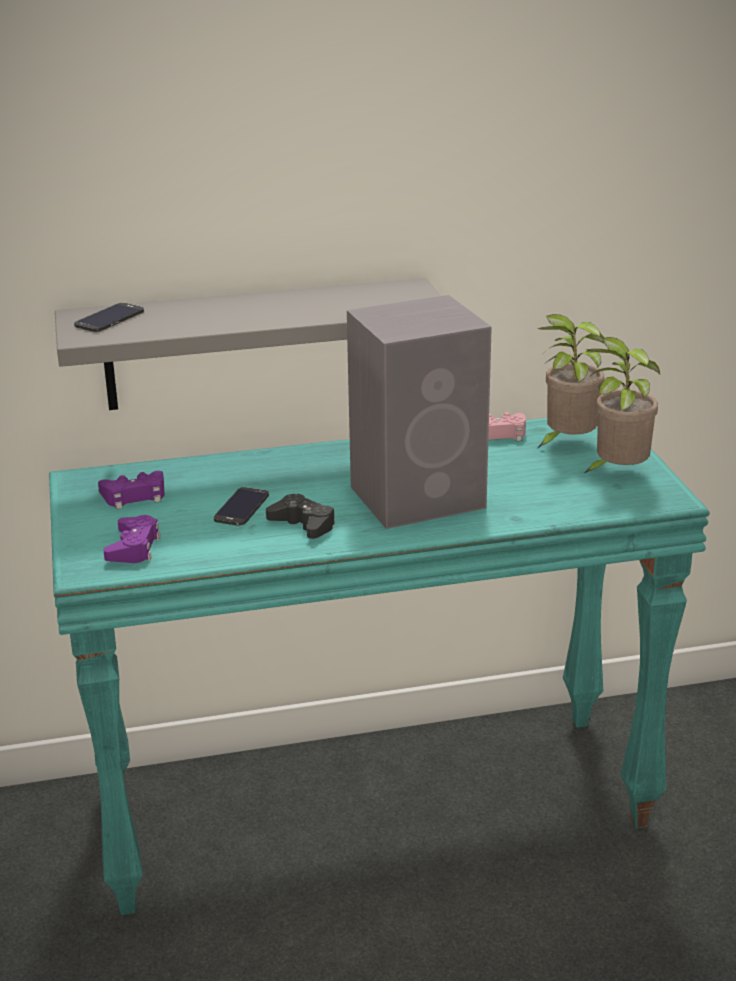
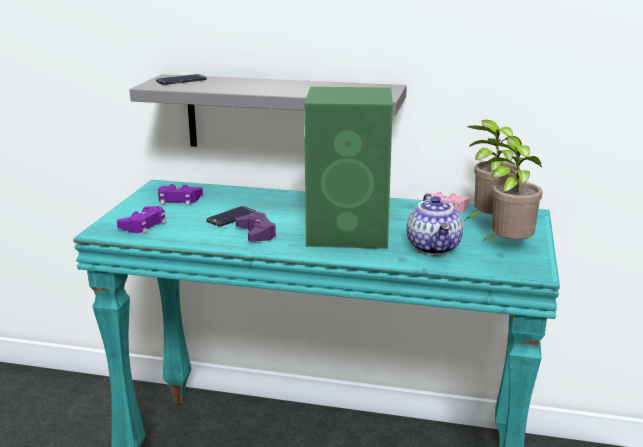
camera: 25 degrees right, 5 degrees down
(303, 524) = (256, 233): black game controller -> purple game controller
(420, 496) = (350, 233): grey speaker -> green speaker
(539, 494) = (435, 248): none -> teapot

